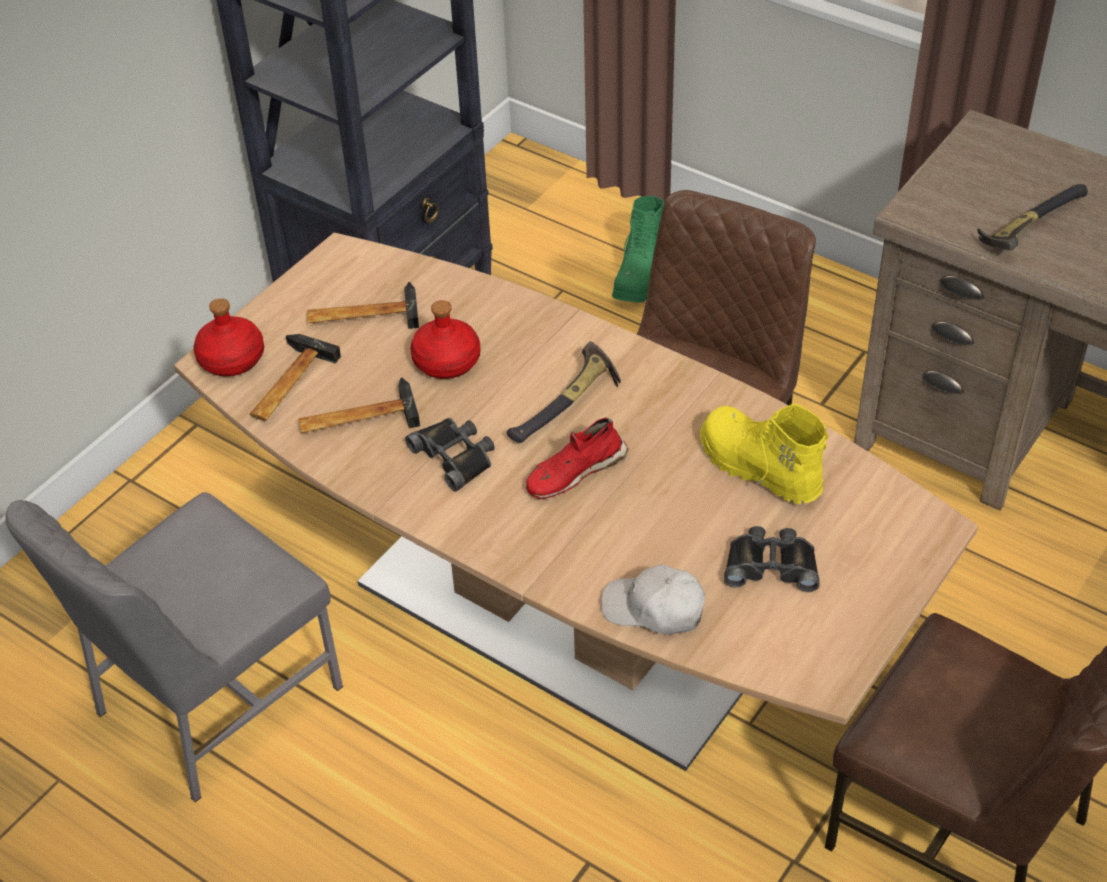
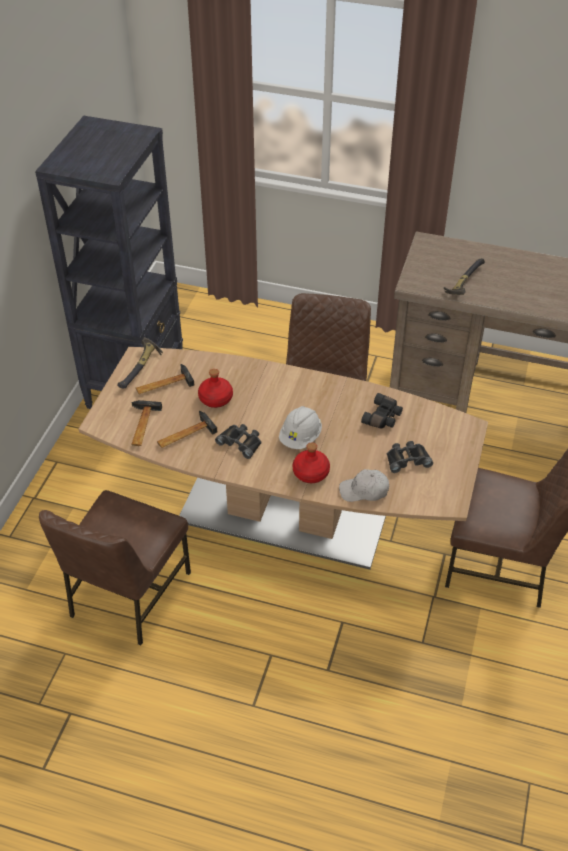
camera: 20 degrees left, 0 degrees up
(213, 699) = (127, 595): grey chair -> brown chair
(231, 359) = (107, 419): red bottle -> red bottle (310, 472)
(568, 406) = (284, 407): hammer -> hammer (141, 368)
(575, 472) = (300, 437): red shoe -> white hard hat
(640, 276) = (254, 340): green boot -> none
(758, 468) = (383, 417): yellow boot -> black binoculars

